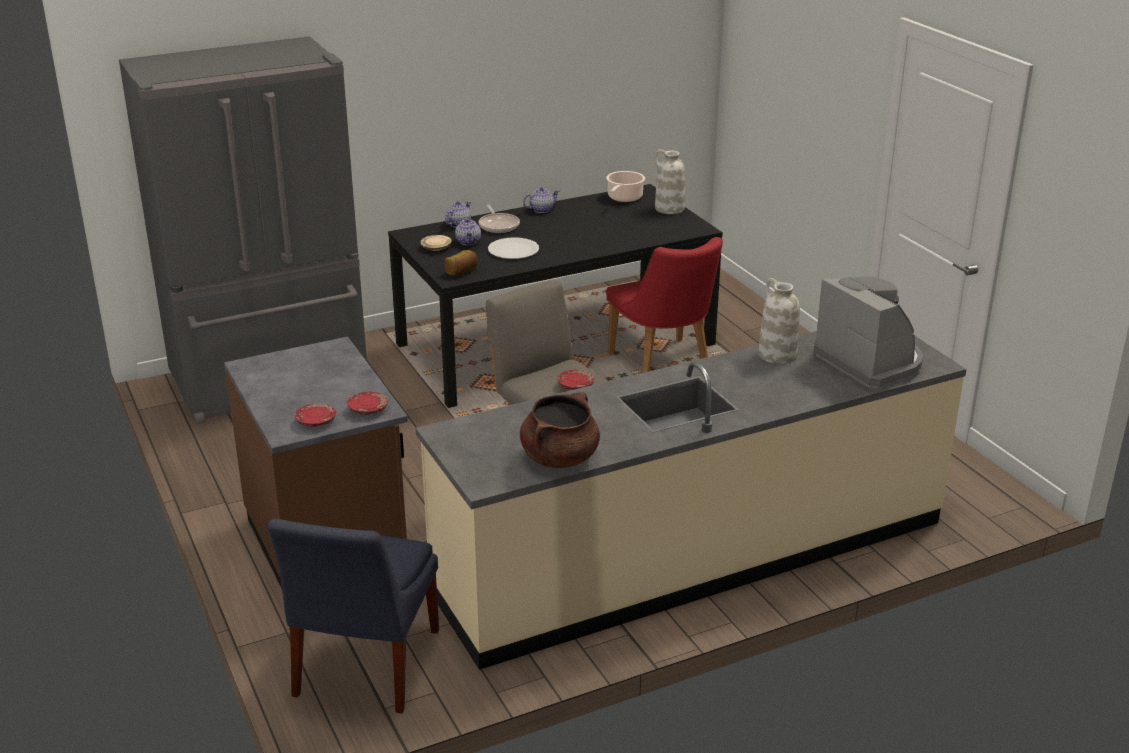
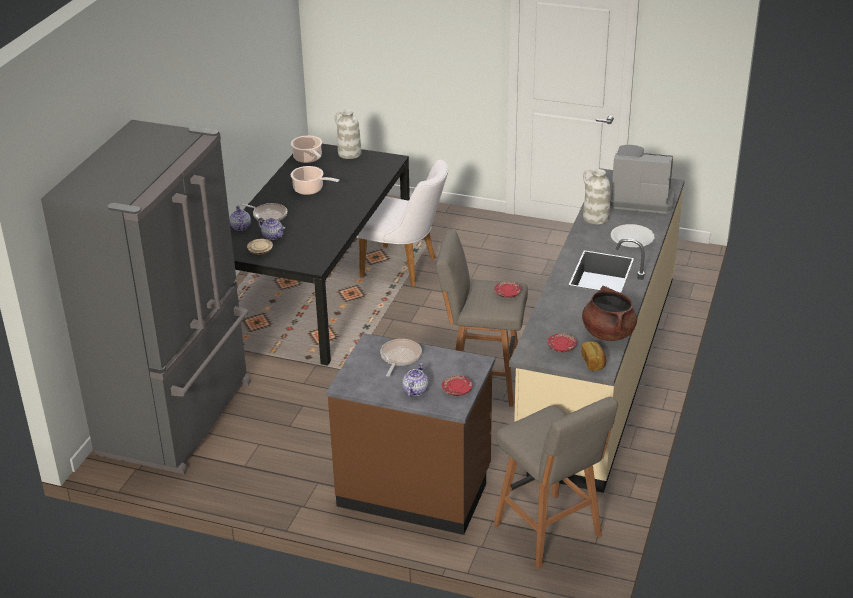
camera: 45 degrees left, 5 degrees up
(331, 370) = (399, 357): none -> frying pan
(364, 667) = (549, 532): blue chair -> grey stool
(368, 409) = (469, 366): red plate -> red plate (561, 347)
(462, 271) = (310, 258): bread -> bread (593, 362)
(513, 250) = (312, 228): white plate -> white plate (632, 237)
(541, 209) = (273, 191): teapot -> teapot (415, 390)
(574, 221) = (310, 189): none -> cooking pot
(664, 366) = (405, 268): red chair -> white chair

